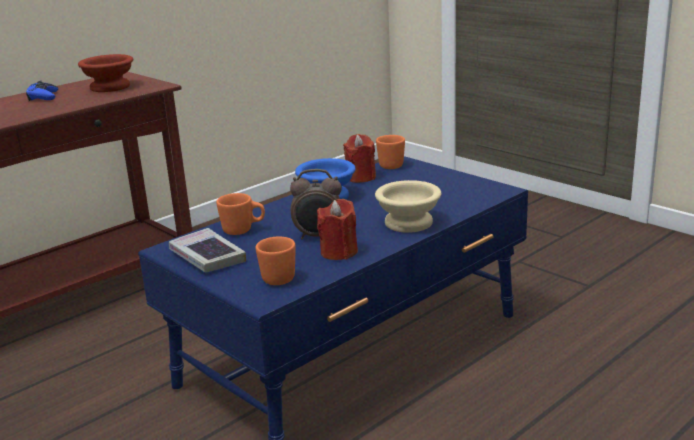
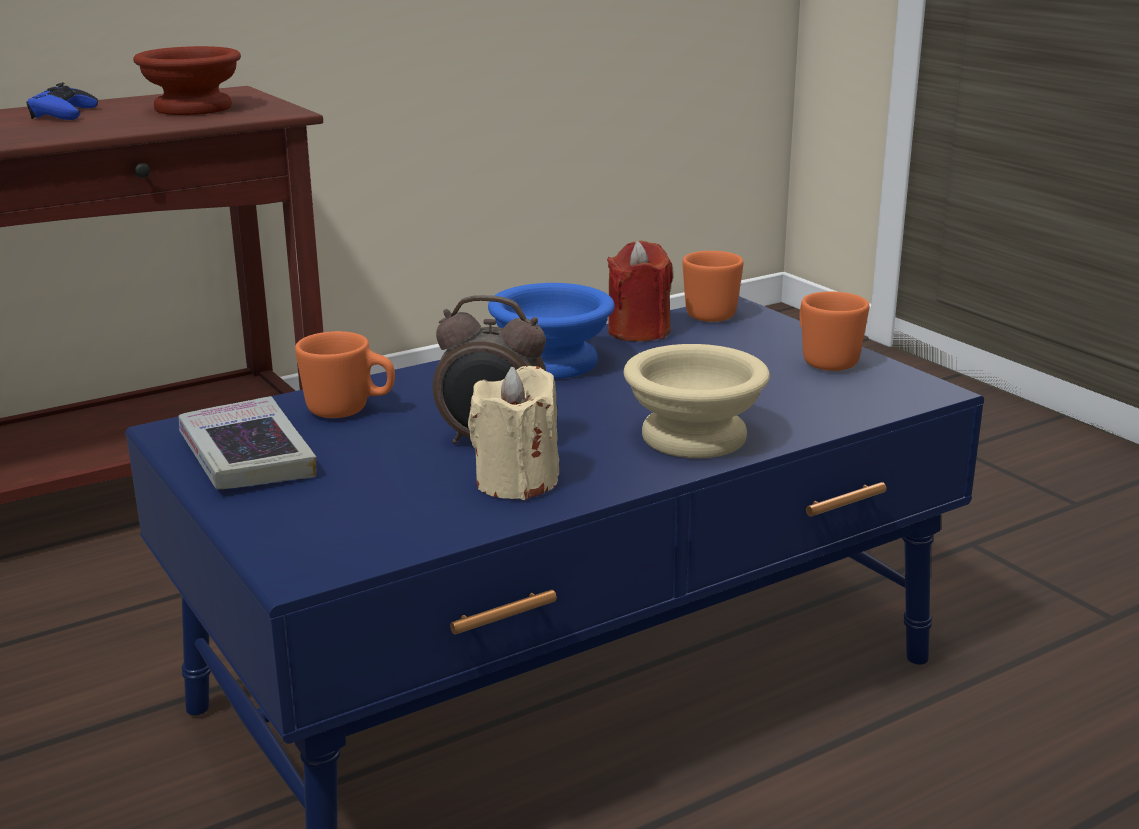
camera: 10 degrees right, 0 degrees up
(275, 277) = (355, 520): orange mug -> orange mug (824, 360)
(339, 252) = (516, 482): red candle -> beige candle

